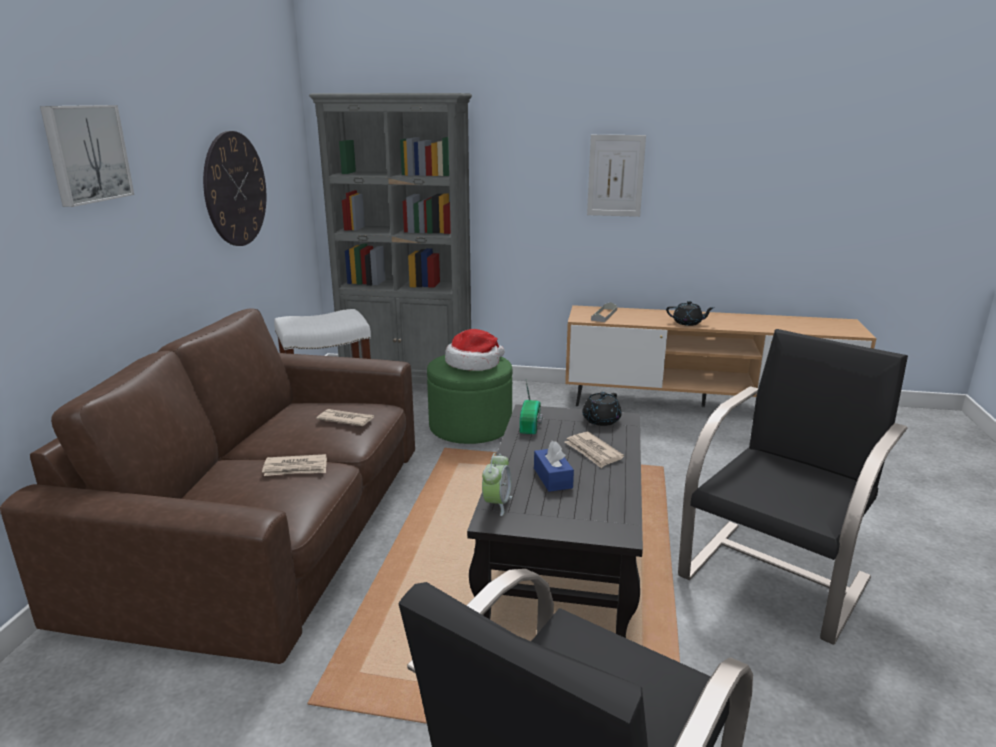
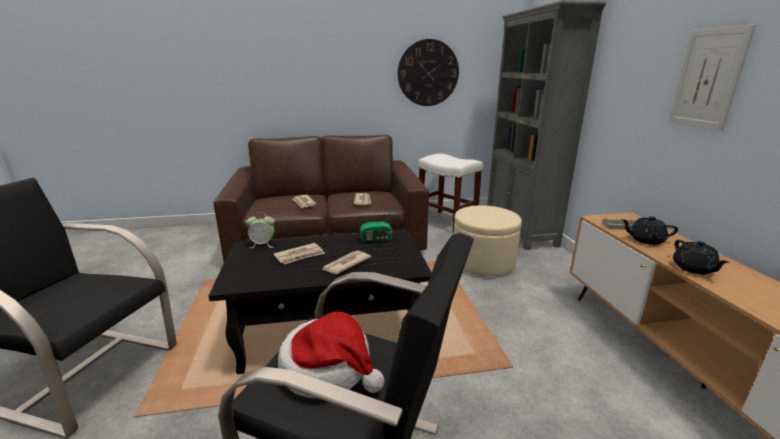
camera: 70 degrees right, 0 degrees up
(86, 154) = (315, 42): picture -> none
(470, 427) = (483, 262): green ottoman -> beige ottoman
(474, 363) = (487, 215): hat -> hat (329, 368)
(552, 478) = (300, 255): blue tissue box -> newspaper
(600, 420) = (403, 261): black teapot -> black teapot (645, 240)

